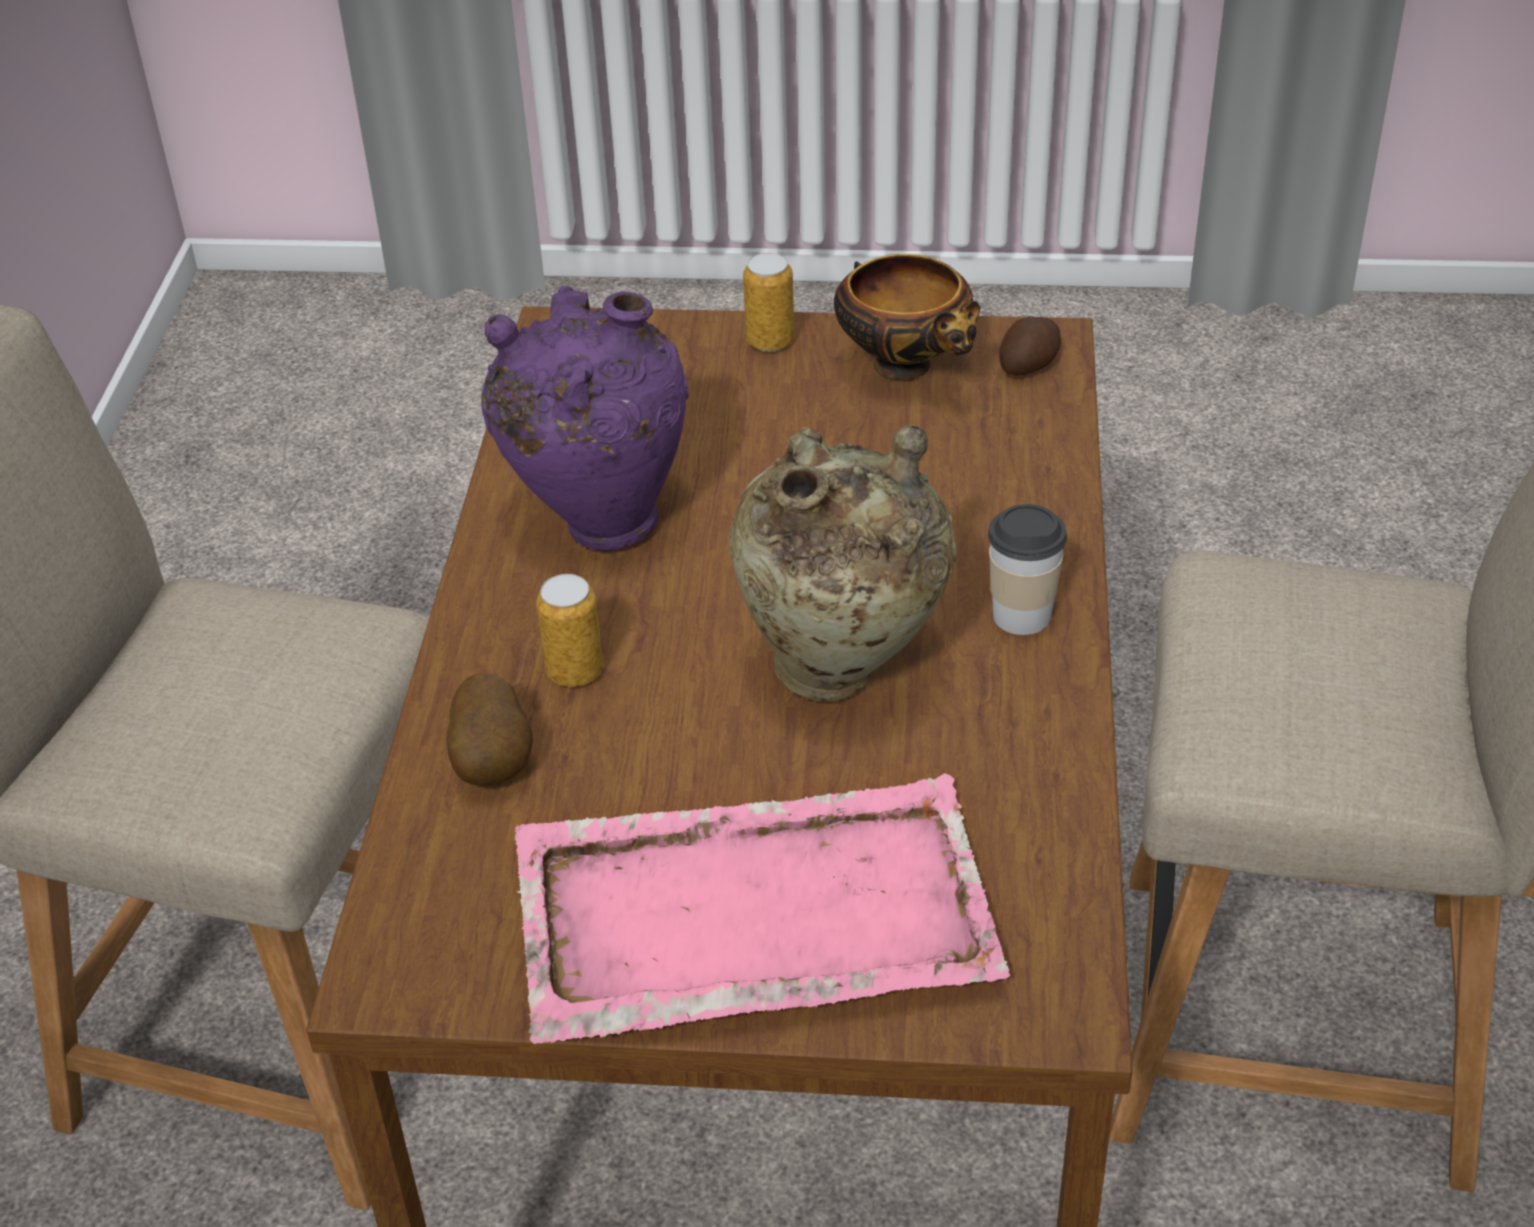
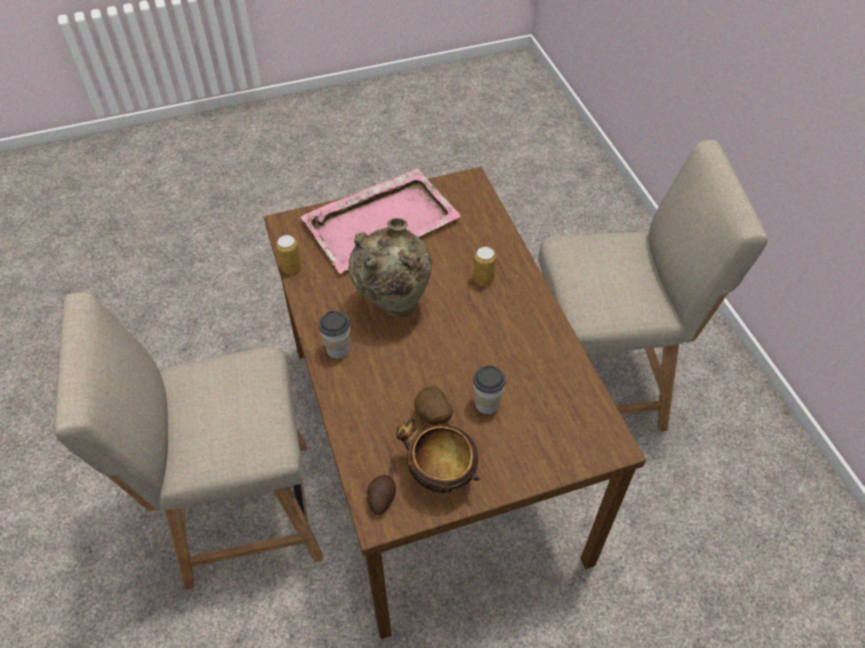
camera: 155 degrees right, 10 degrees up
(495, 764) = (485, 242): potato -> potato (432, 416)
(599, 521) = (518, 343): purple vase -> none
(747, 440) = (487, 404): none -> cup
(770, 341) = (513, 473): can -> can (291, 268)

